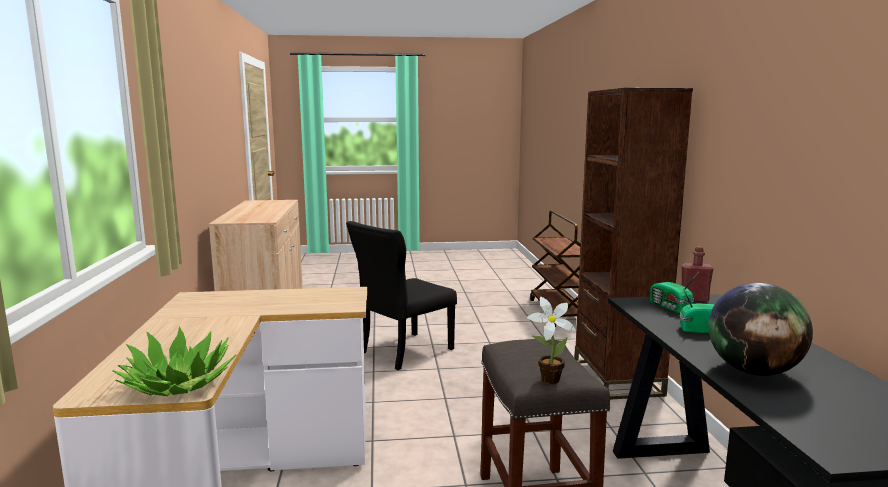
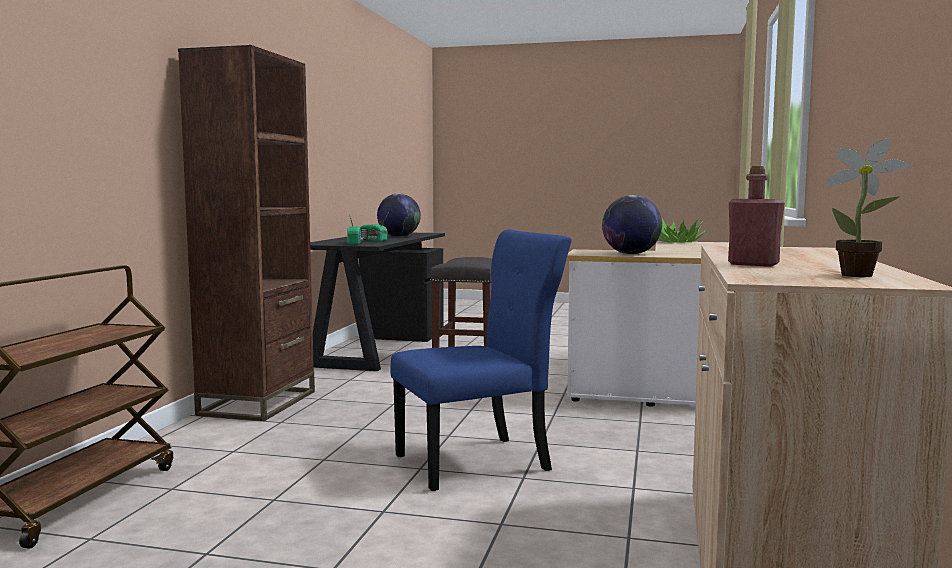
camera: 160 degrees left, 5 degrees down
(297, 295) = (631, 254): none -> globe
(403, 352) = (478, 462): black chair -> blue chair
(547, 380) = (480, 257): potted plant -> potted plant (862, 275)
(694, 300) = (324, 244): red bottle -> red bottle (753, 264)

